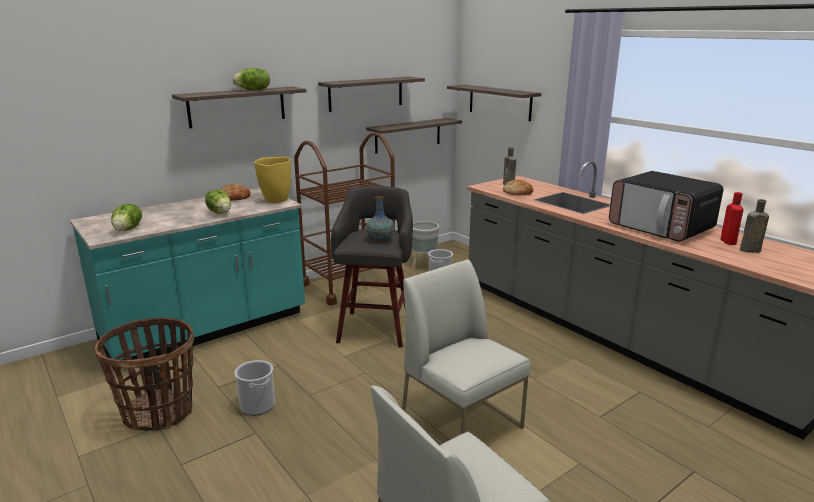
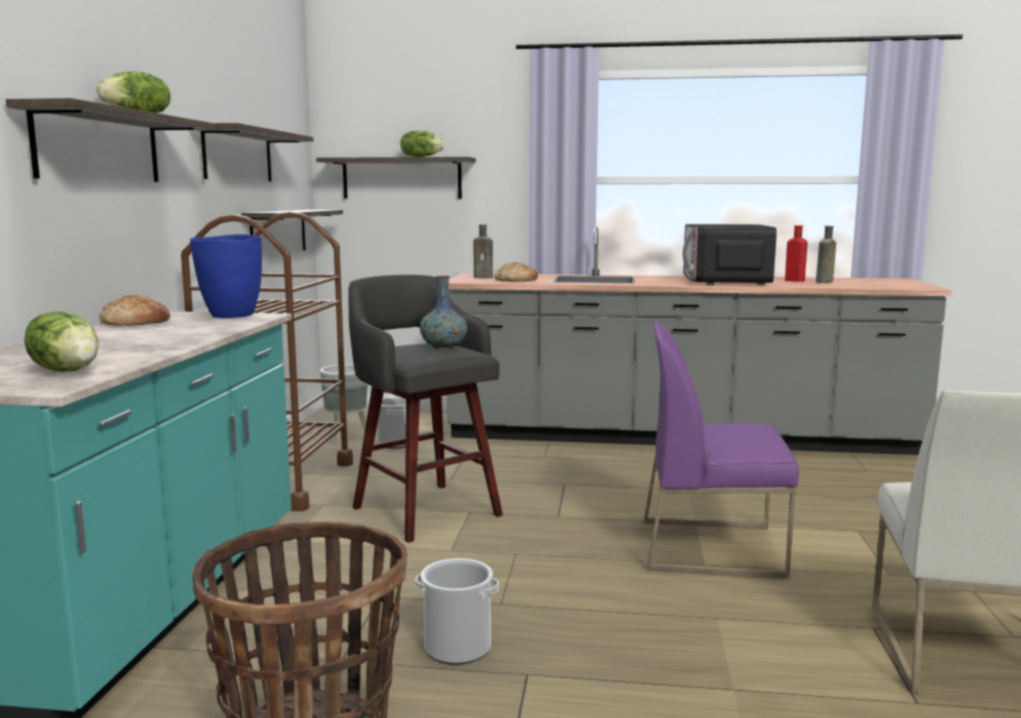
camera: 45 degrees left, 10 degrees down
(220, 212) = (185, 334): lettuce -> lettuce (421, 157)
(275, 200) = (231, 315): yellow vase -> blue vase
(463, 421) = (712, 547): white chair -> purple chair
(661, 228) = (725, 281): microwave -> microwave turned 90 degrees clockwise

